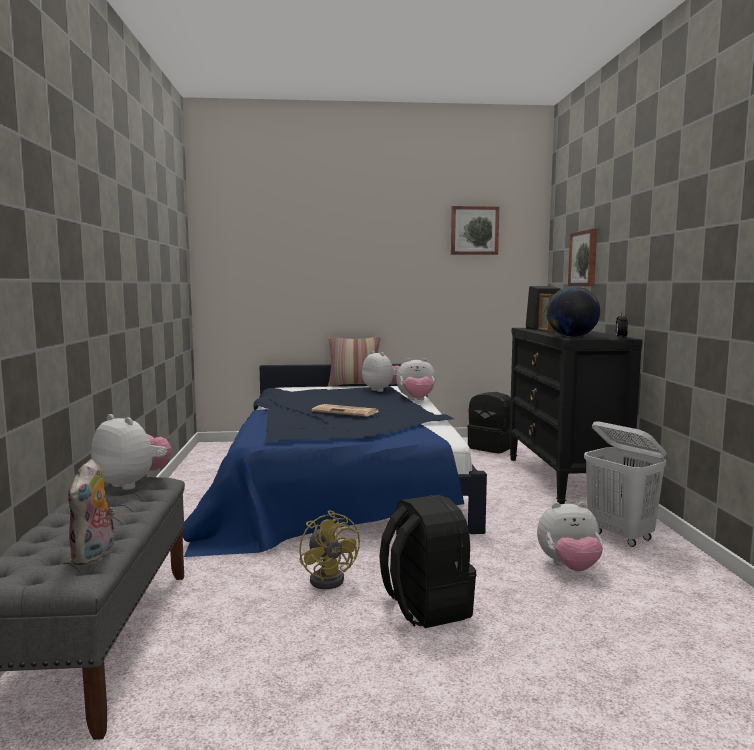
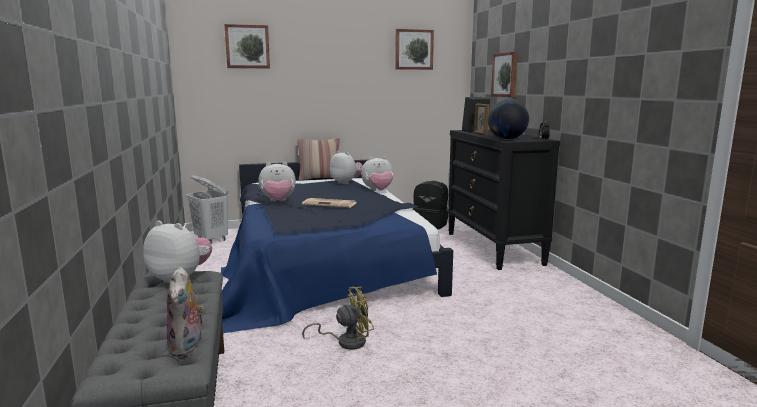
camera: 10 degrees left, 5 degrees up
(274, 229) = (247, 46): none -> picture
(330, 578) = (346, 341): yellow fan -> yellow fan turned 75 degrees counterclockwise
(425, 607) = (428, 358): black backpack -> none
(569, 567) = (522, 318): plush toy -> plush toy (278, 201)
(620, 536) = (550, 291): white laundry basket -> white laundry basket (211, 239)

